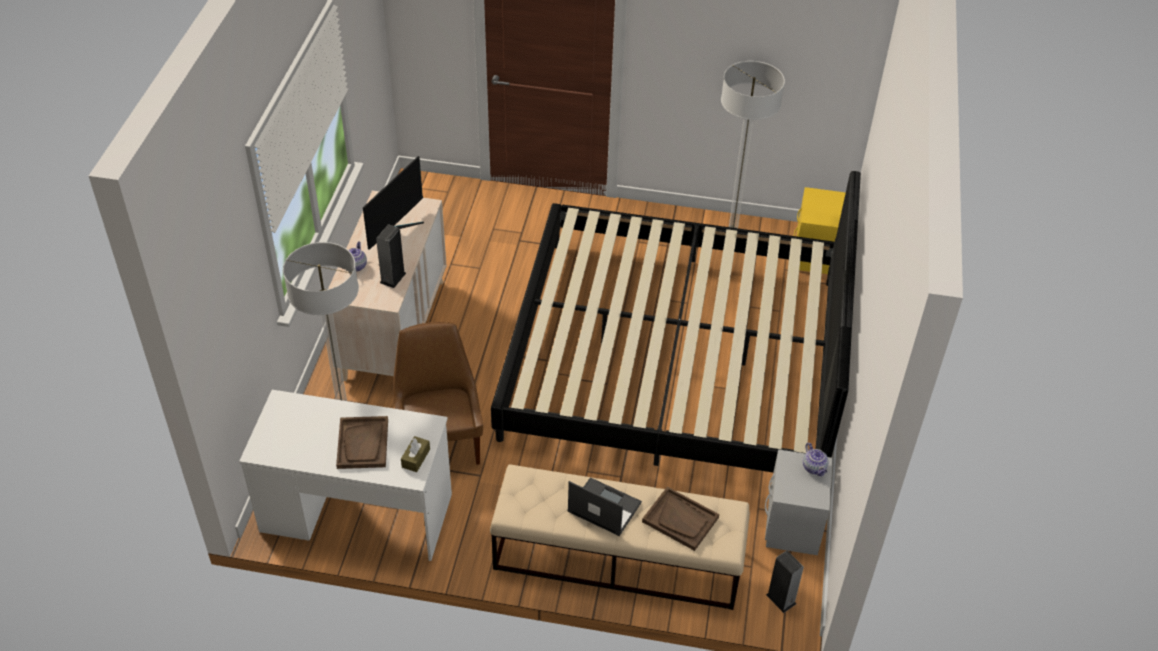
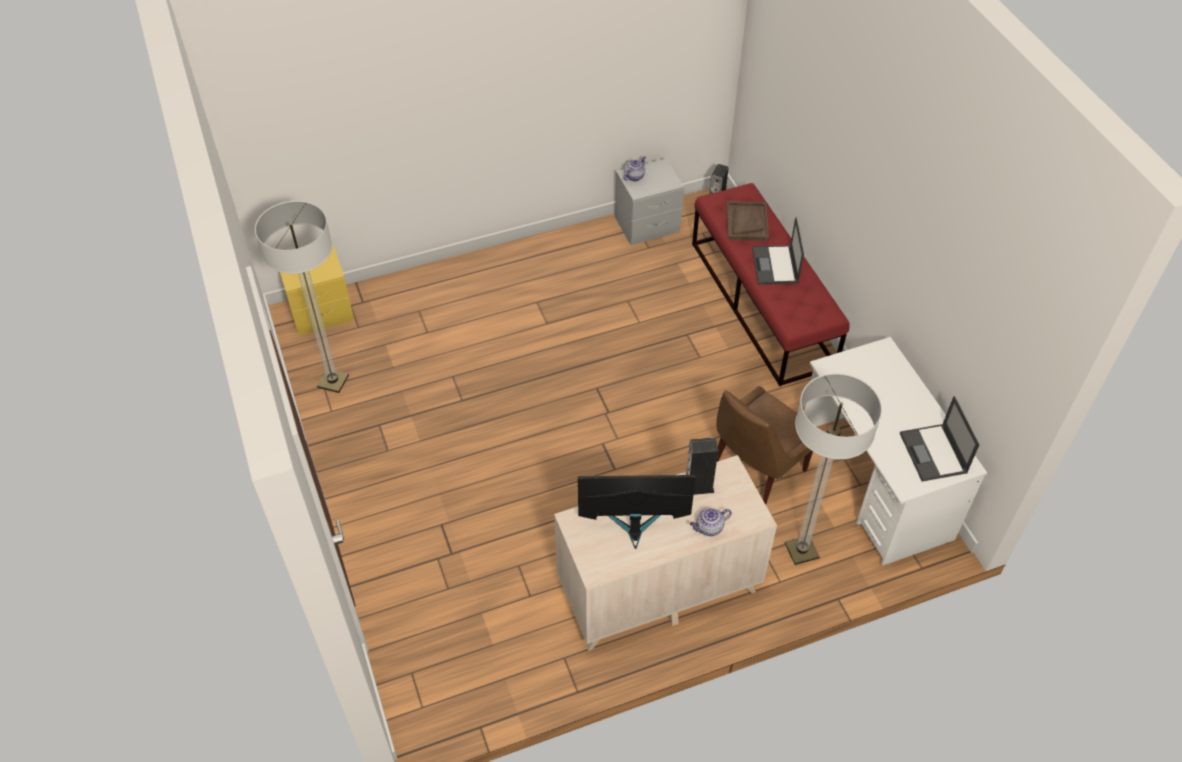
camera: 120 degrees left, 5 degrees up
(288, 438) = (933, 453): none -> laptop
(363, 444) = (888, 399): brown tray -> none
(416, 458) = (867, 357): brown tissue box -> none
(617, 558) = (762, 304): beige bench -> red bench
(675, 358) = (530, 356): bed -> none

